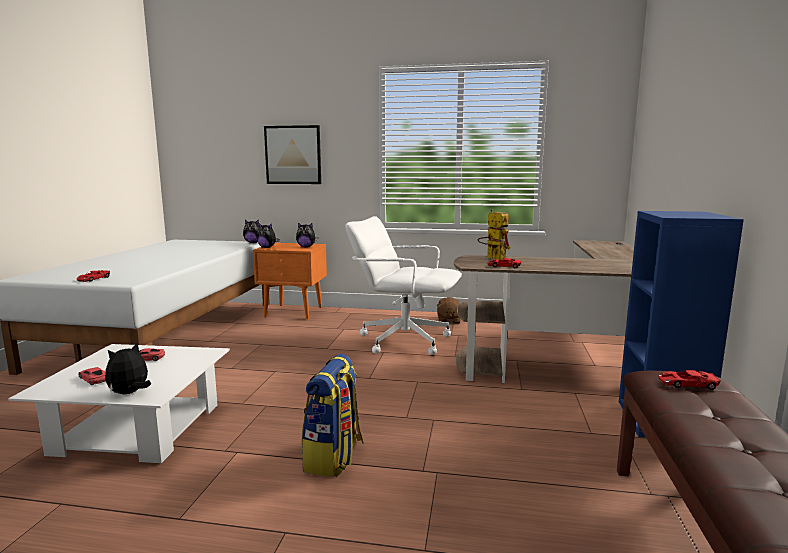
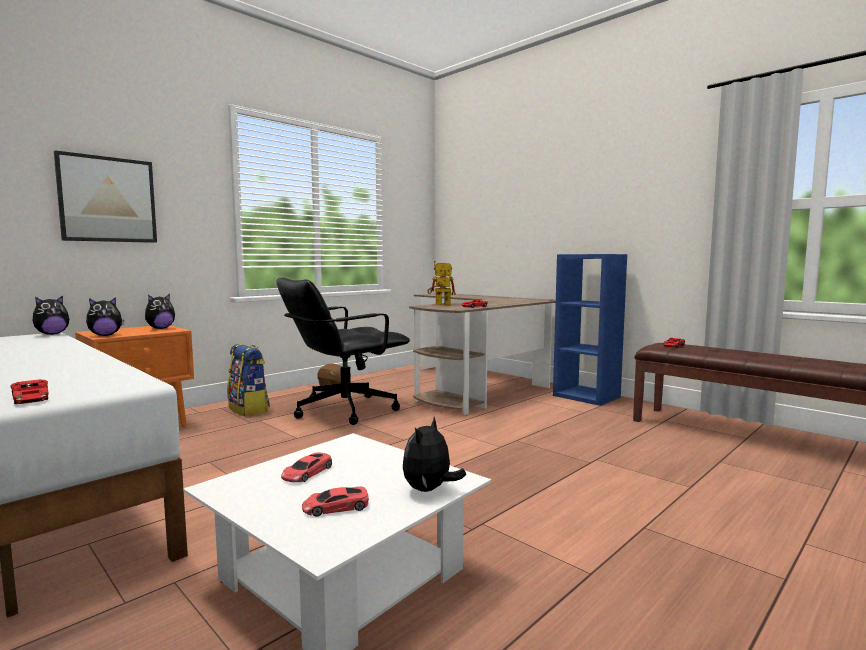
camera: 55 degrees left, 5 degrees down
(130, 393) = (429, 490): plush toy -> plush toy turned 45 degrees clockwise
(334, 457) = (540, 485): backpack -> backpack (249, 409)
(404, 340) = (344, 410): white office chair -> black office chair

